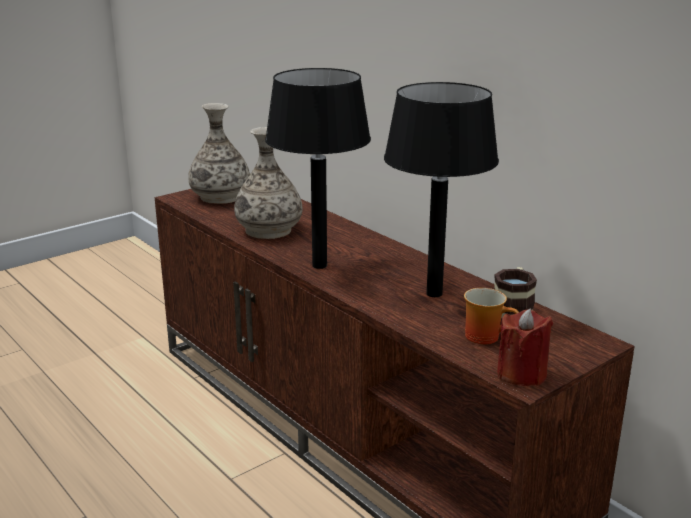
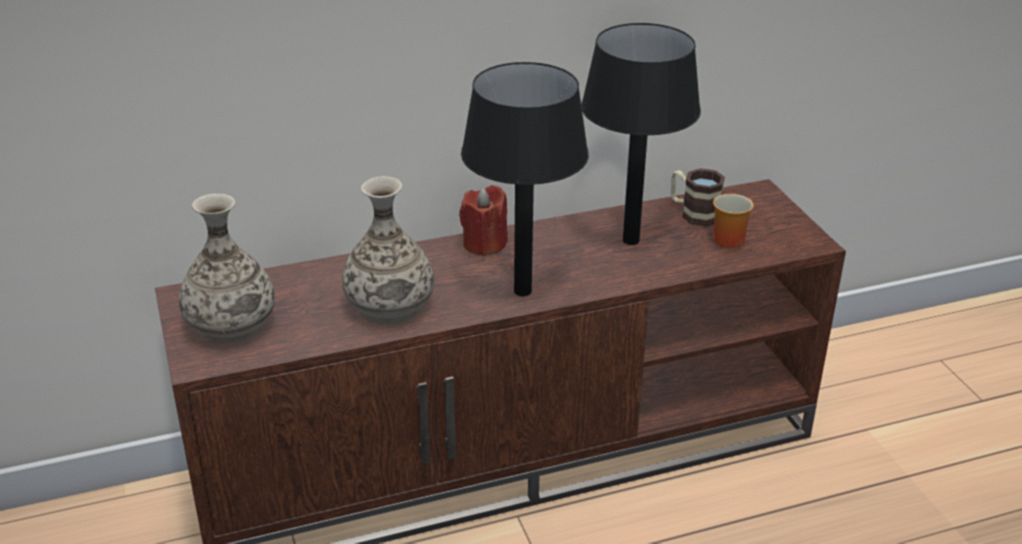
camera: 70 degrees left, 10 degrees up
(521, 374) = (799, 240): red candle -> red candle (484, 244)

